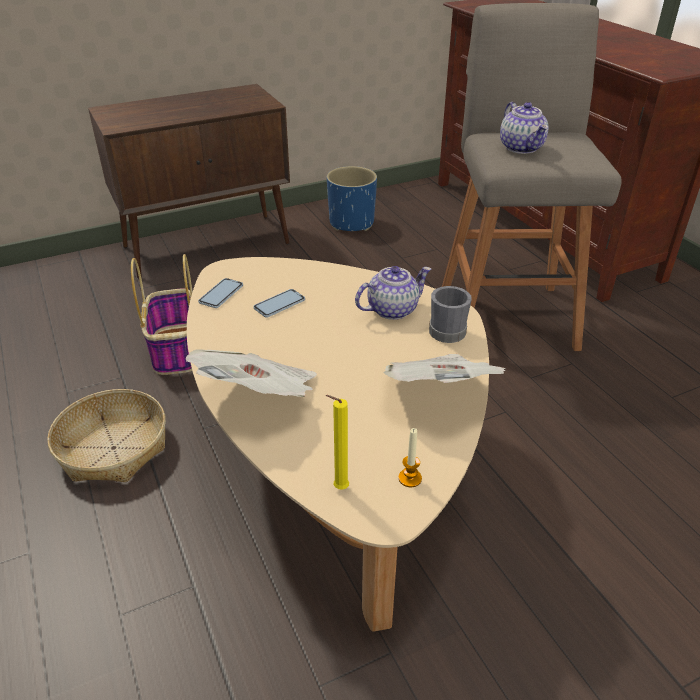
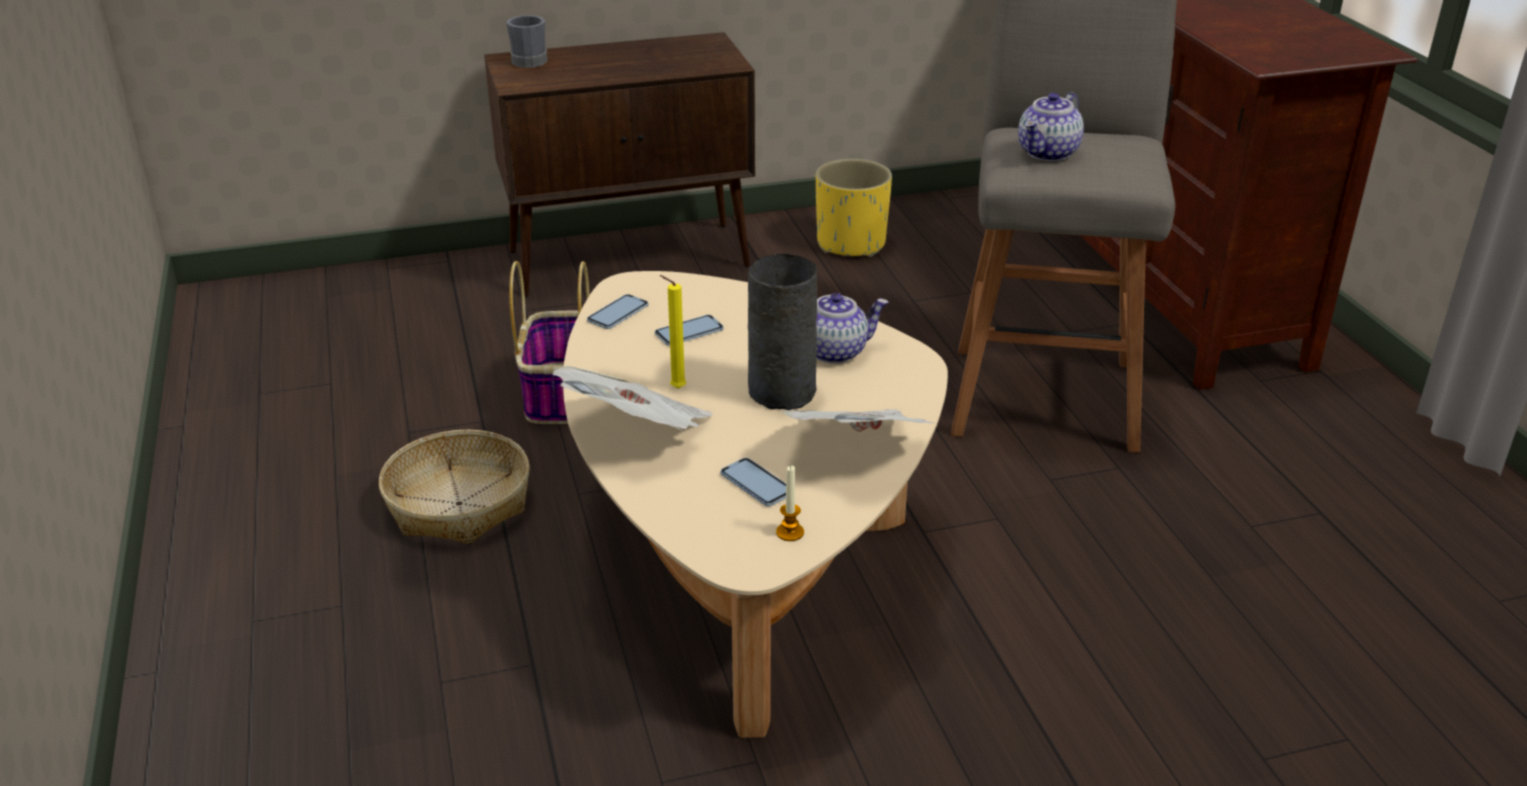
camera: 10 degrees right, 5 degrees down
(338, 488) = (704, 532): yellow candle -> yellow candle (675, 388)
(352, 223) = (851, 244): blue planter -> yellow planter
(364, 346) = (783, 391): none -> grey vase
(369, 434) = (756, 484): none -> phone
(446, 329) = (895, 381): grey mug -> grey mug (530, 60)
(522, 148) = (1048, 153): teapot -> teapot turned 45 degrees clockwise

